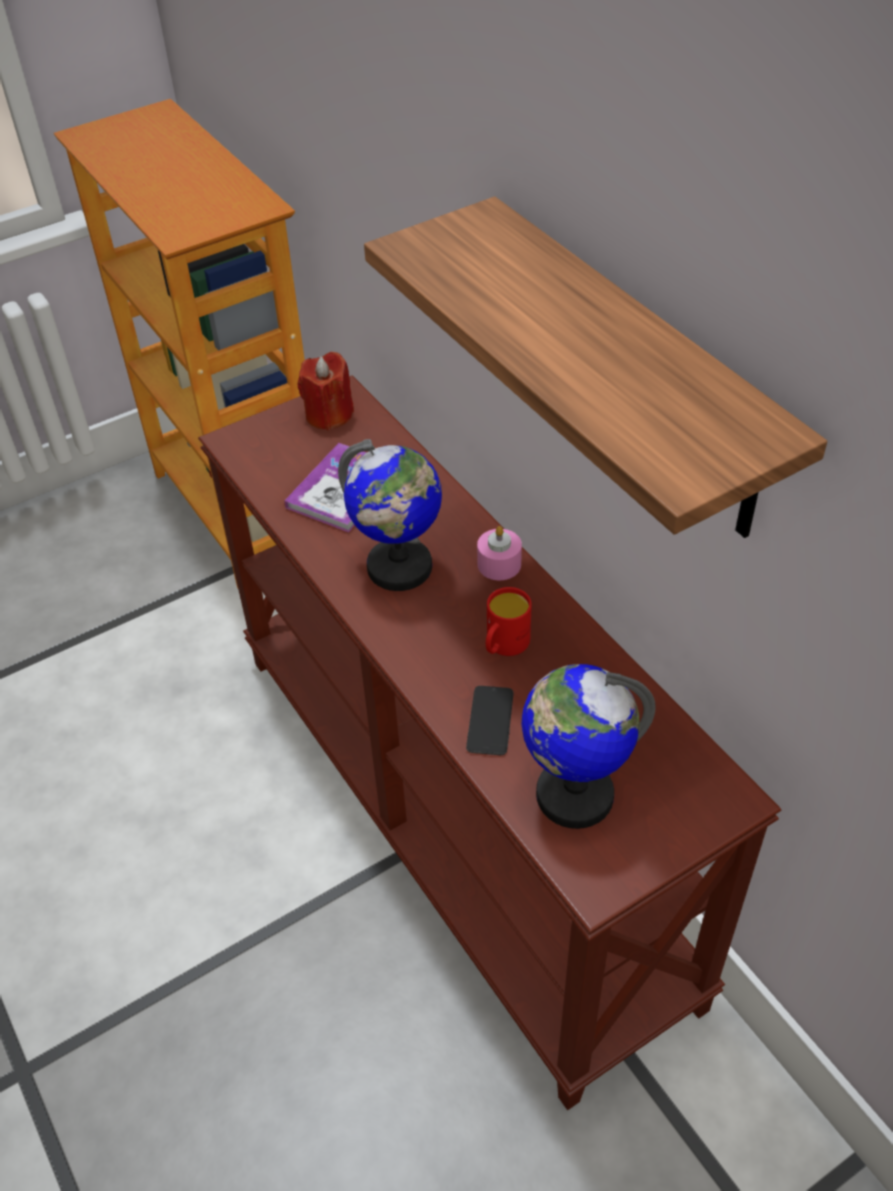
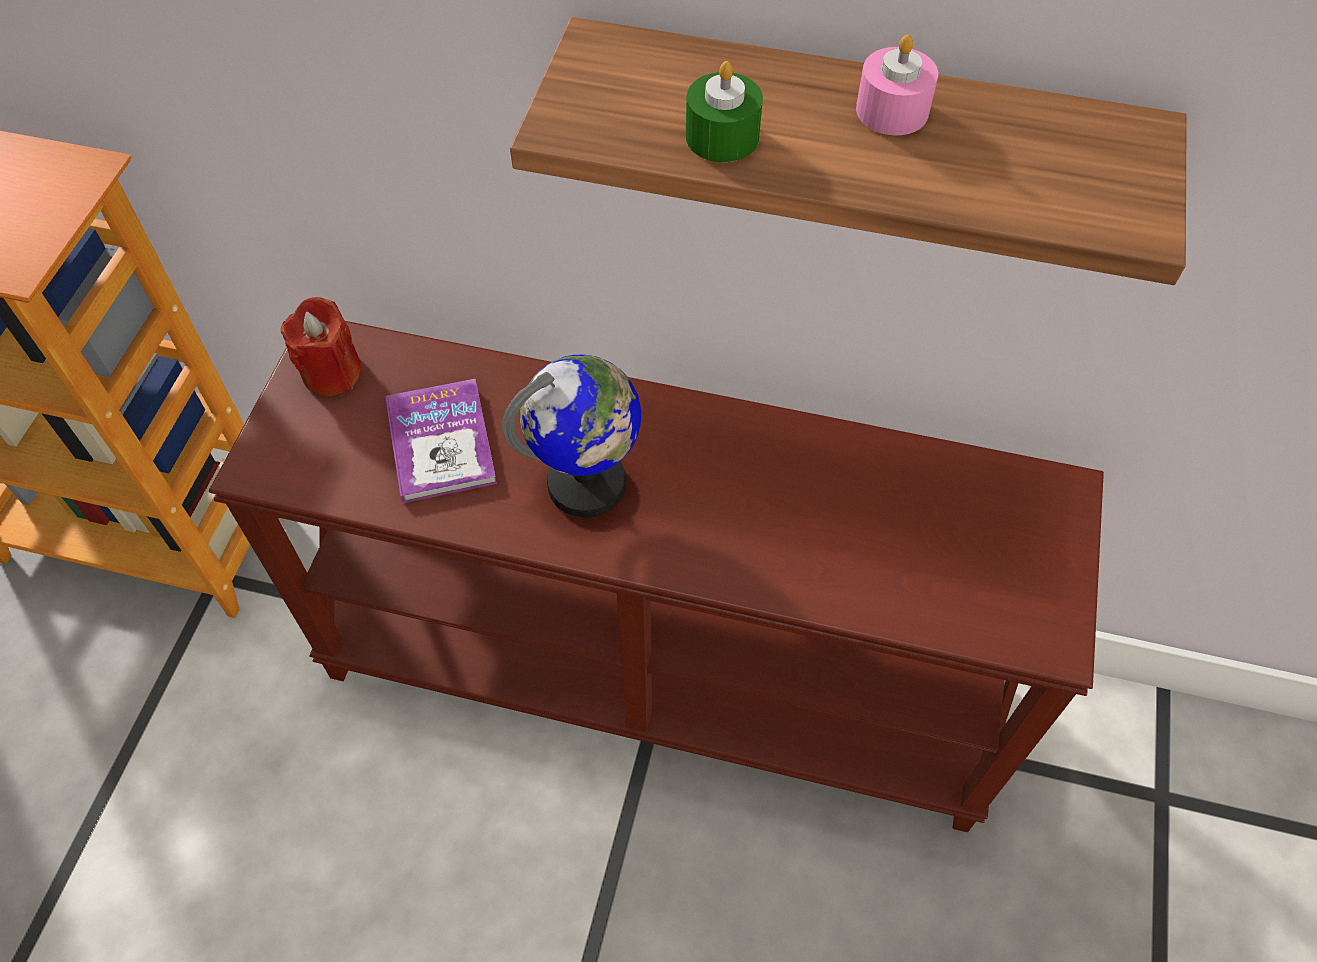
camera: 45 degrees left, 10 degrees up
(486, 295) = (722, 136): none -> green candle
(490, 721) = (828, 570): phone -> none
(499, 564) = (672, 417): pink candle -> pink candle (892, 110)
(504, 645) = (762, 492): red mug -> none
(573, 794) = (960, 582): globe -> none

